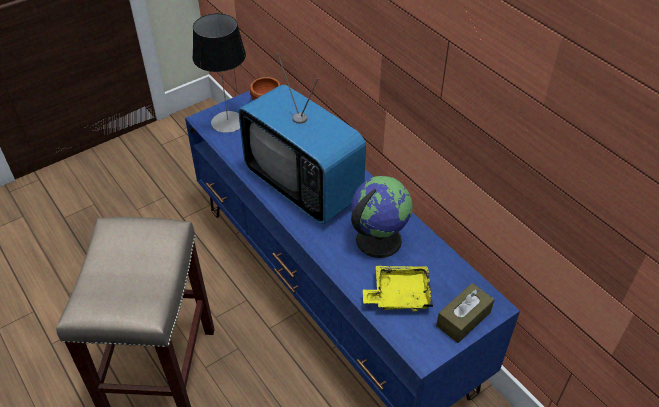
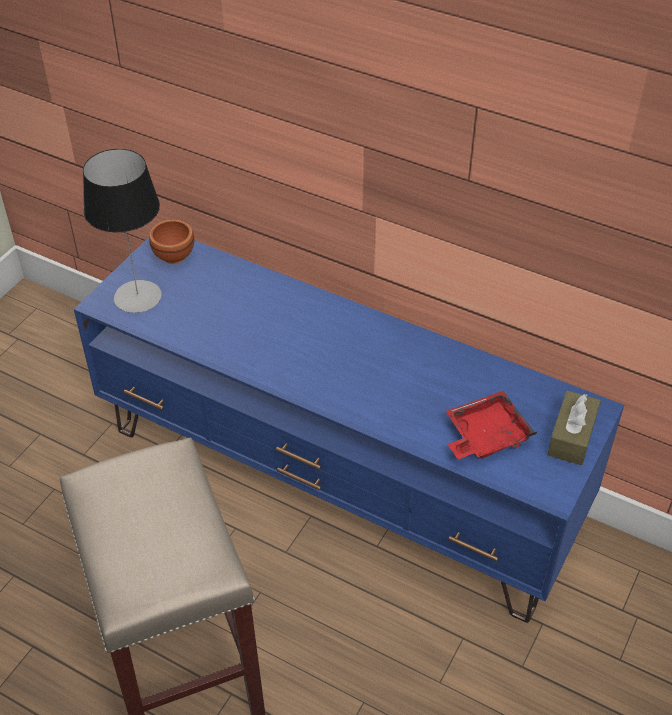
camera: 25 degrees left, 0 degrees up
(303, 186) = (291, 347): television -> none
(378, 239) = (421, 380): globe -> none
(399, 294) = (485, 435): yellow tray -> red tray

